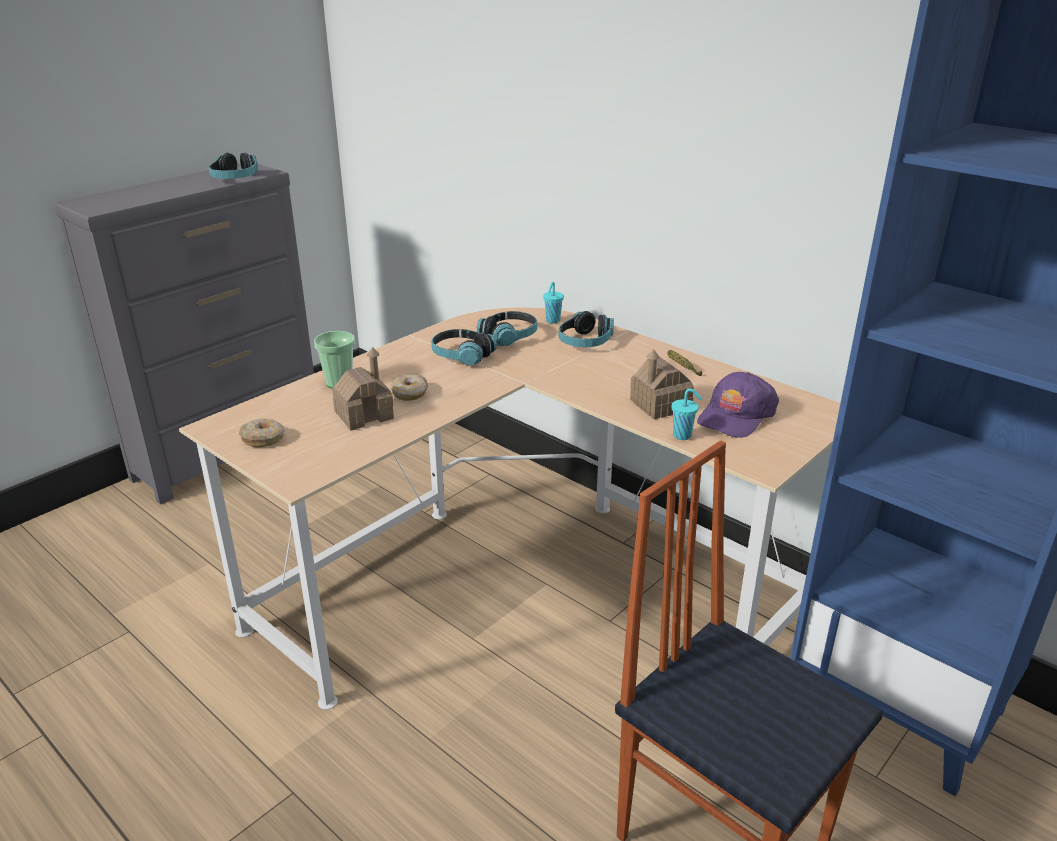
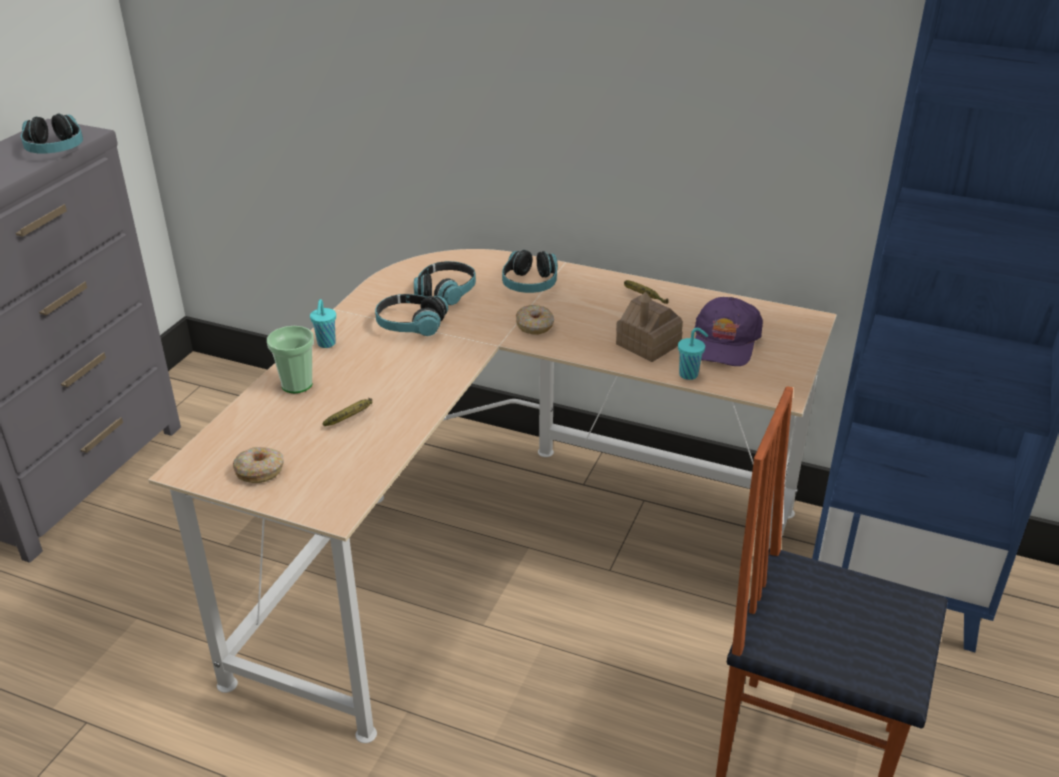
camera: 20 degrees left, 5 degrees up
(364, 415) = (352, 418): toy house -> banana
(410, 393) = (385, 382): donut -> donut (535, 326)
(552, 321) = (479, 264): turquoise cup -> turquoise cup (326, 344)

